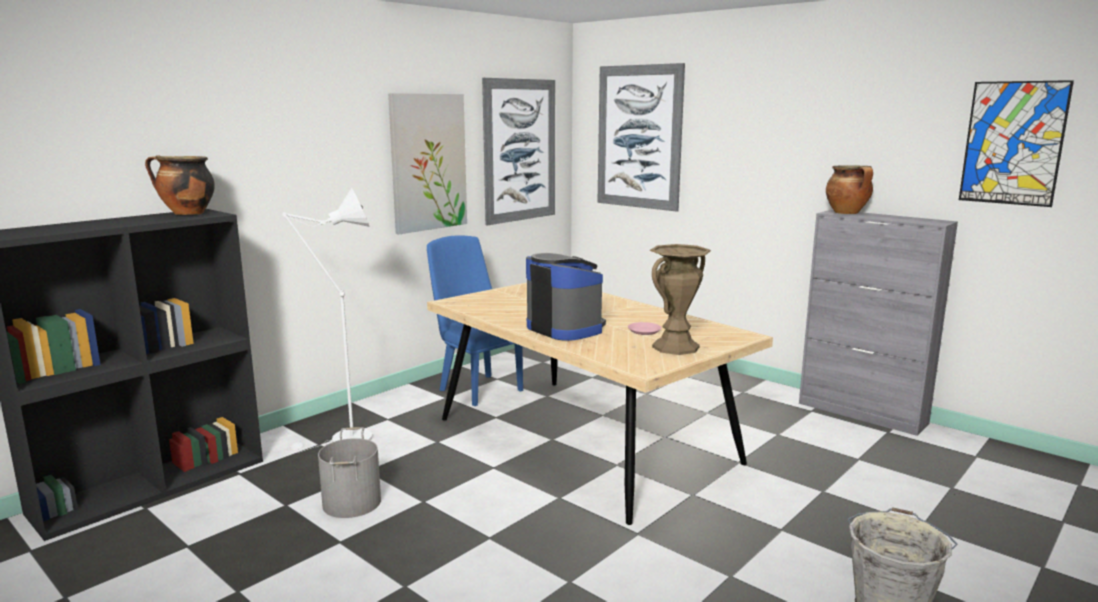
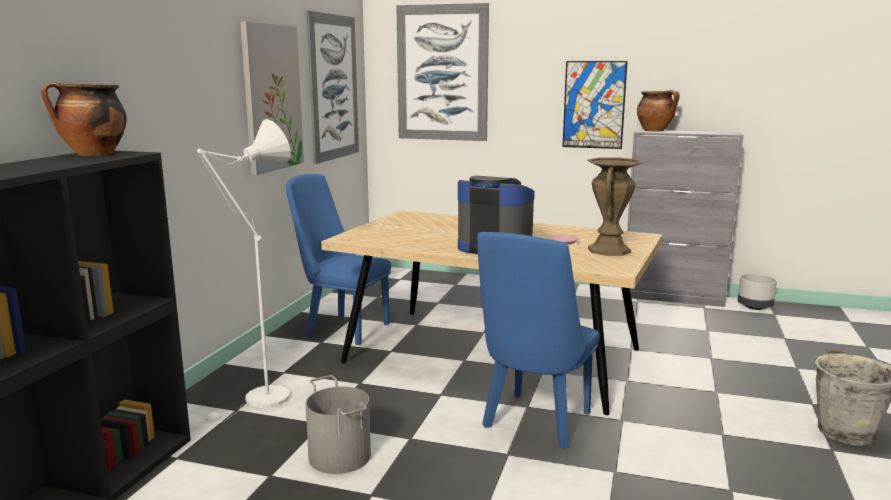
camera: 25 degrees left, 0 degrees up
(546, 516) = (534, 424): none -> blue chair
(958, 443) = (754, 307): none -> grey planter
(1013, 143) = (779, 68): picture -> picture (594, 105)

